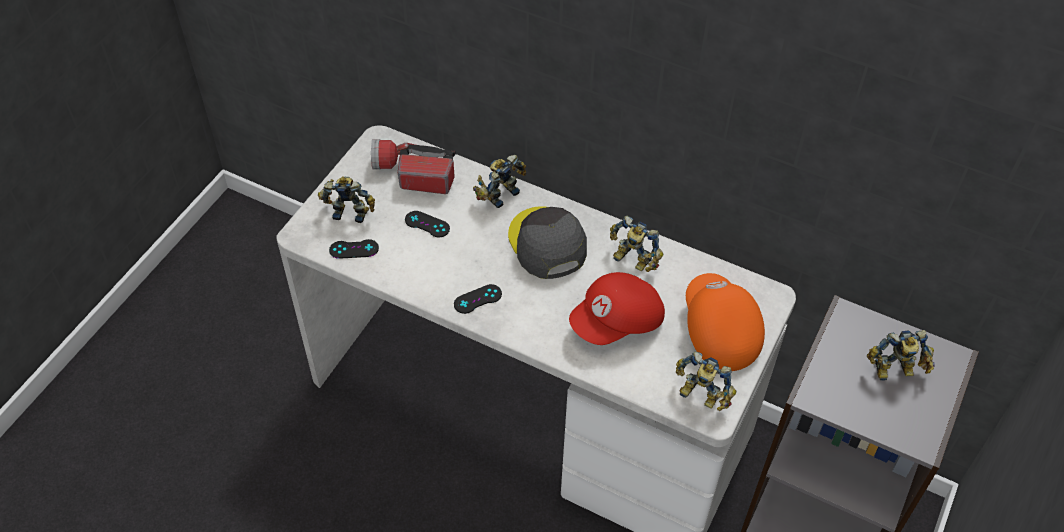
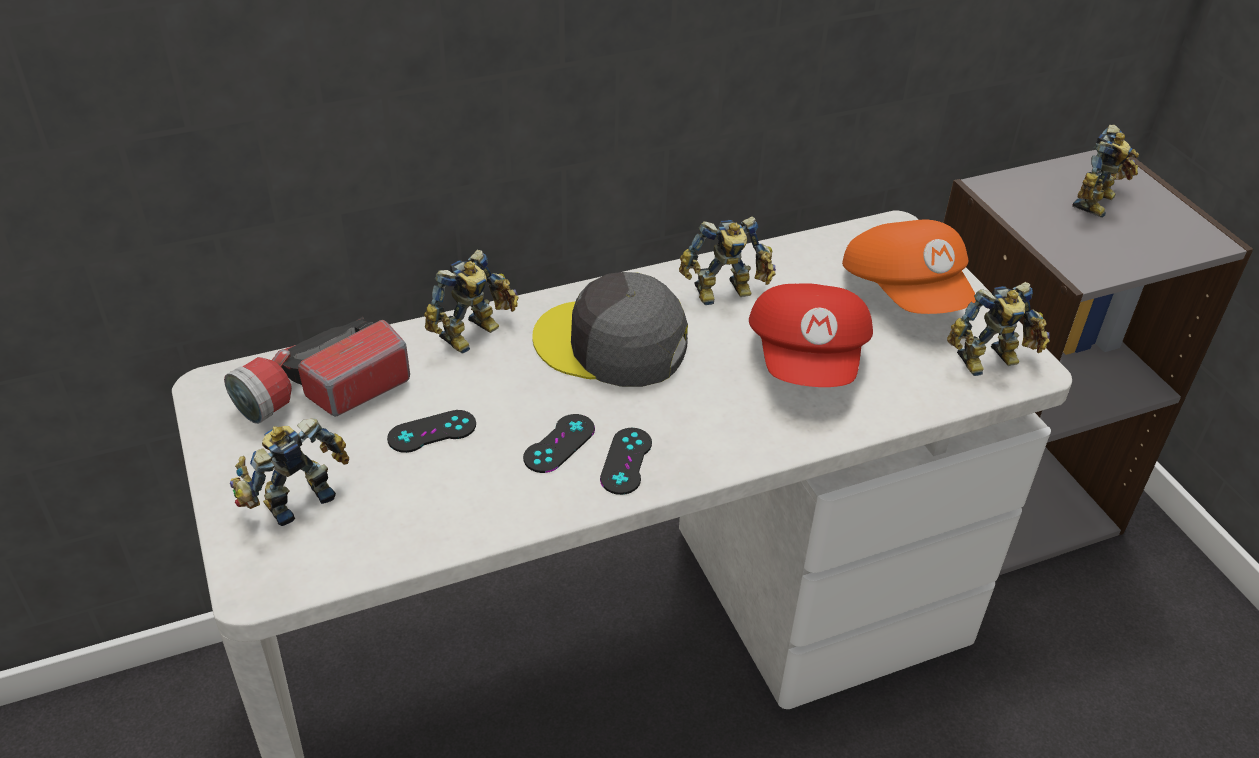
camera: 50 degrees left, 10 degrees down
(354, 249) = (371, 537): black game controller -> black game controller (559, 443)
(499, 194) = (474, 334): toy robot -> toy robot turned 135 degrees counterclockwise
(718, 332) = (906, 293): orange cap -> orange cap turned 135 degrees counterclockwise

